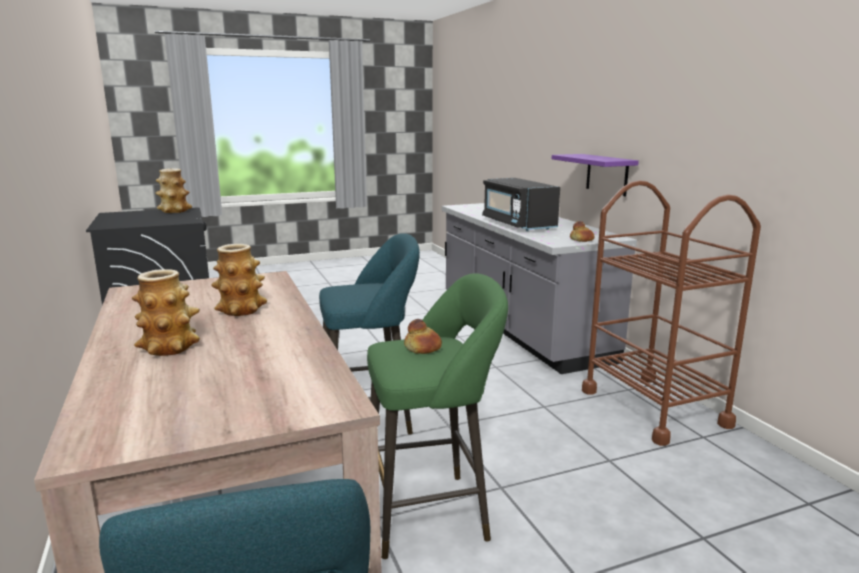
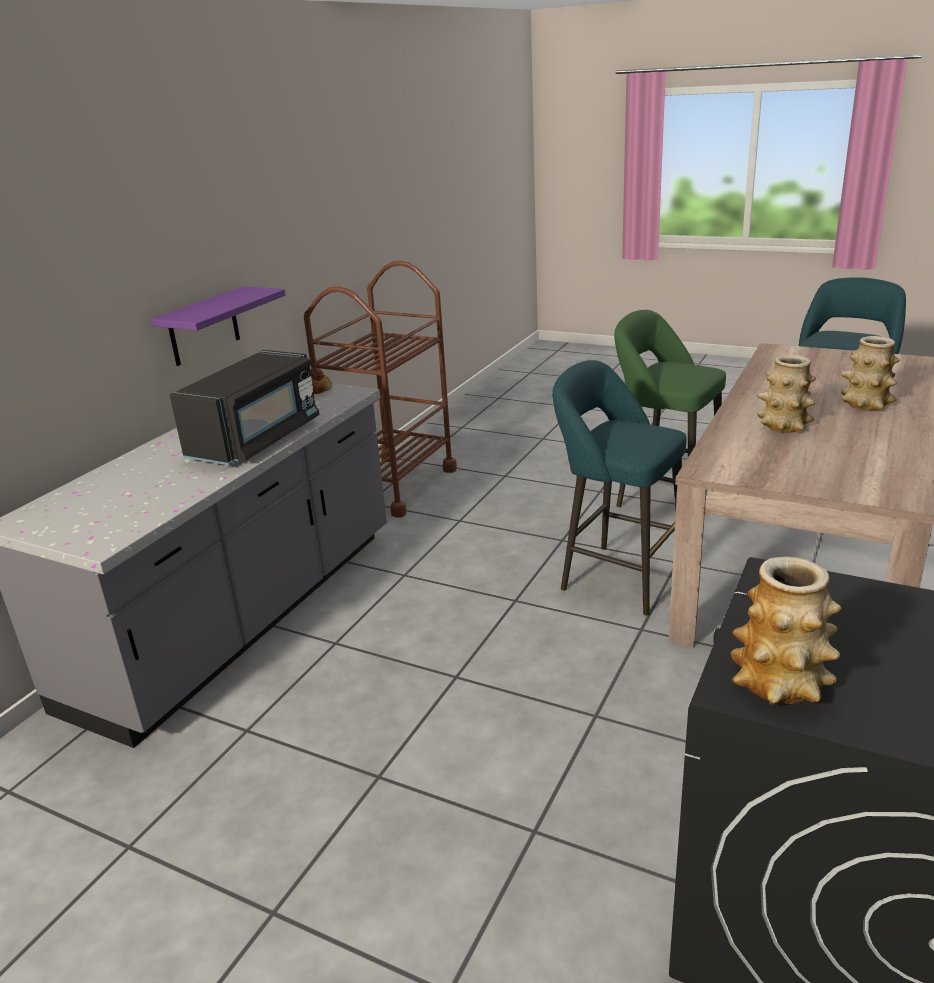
camera: 130 degrees left, 10 degrees up
(423, 347) = (672, 373): bread -> none

